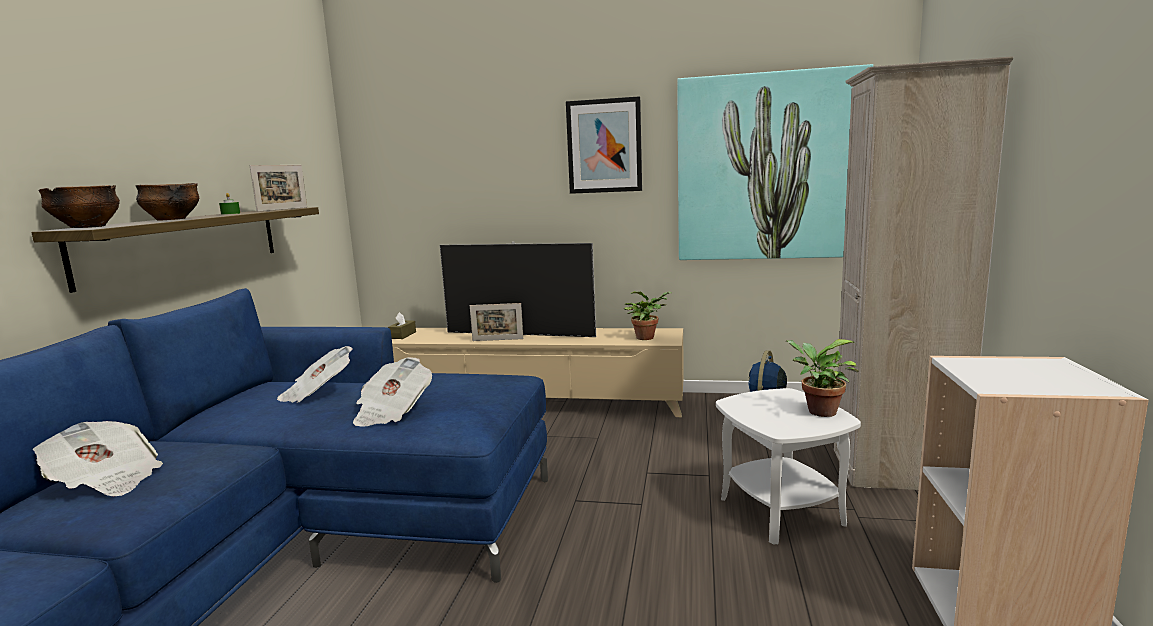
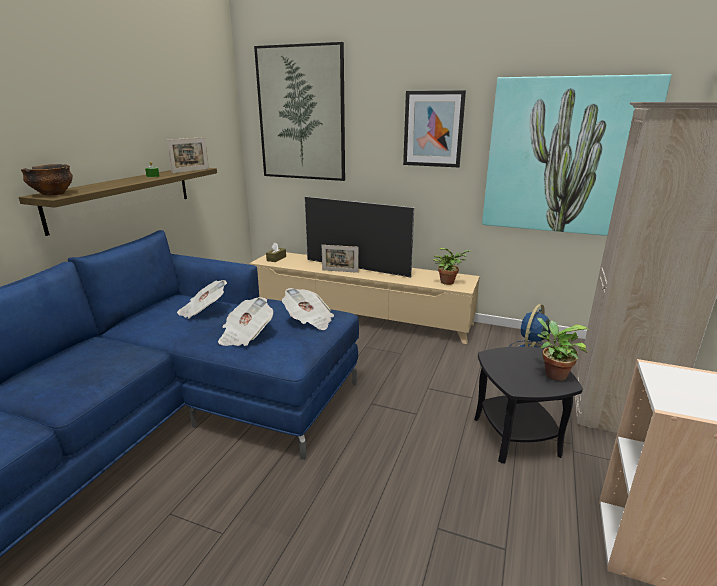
camera: 10 degrees right, 10 degrees up
(106, 481) = (62, 368): newspaper -> newspaper (309, 321)
(172, 219) = (110, 184): bowl -> none
(428, 140) = (301, 114): none -> picture
(781, 512) = (516, 437): white side table -> black side table

